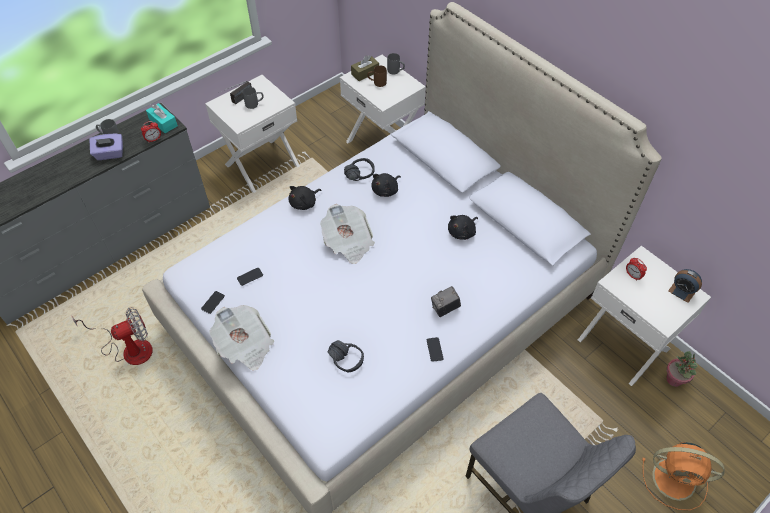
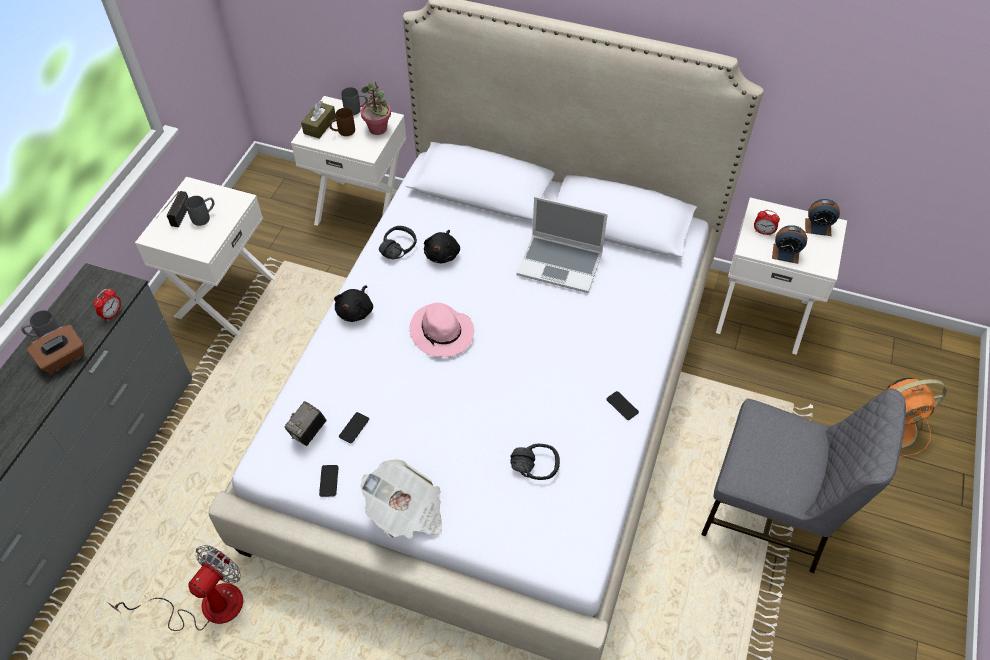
camera: 30 degrees left, 0 degrees up
(110, 154) = (63, 358): purple tissue box -> brown tissue box
(163, 122) = (109, 287): turquoise tissue box -> none
(348, 242) = (442, 333): newspaper -> pink hat
(445, 309) = (602, 356): camera -> camera (308, 432)
(462, 232) = (561, 264): black plush toy -> laptop
(639, 299) = (785, 253): none -> alarm clock
(674, 379) = (830, 328): potted plant -> potted plant (378, 129)

